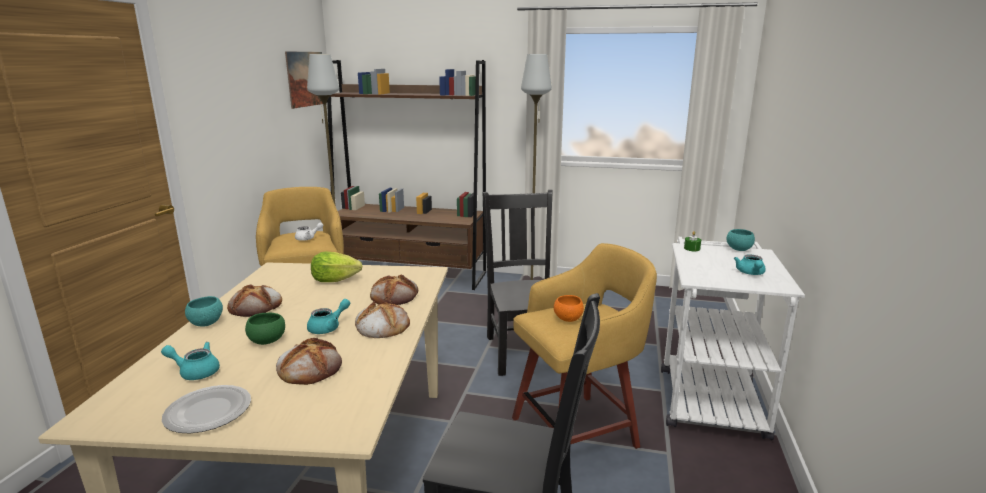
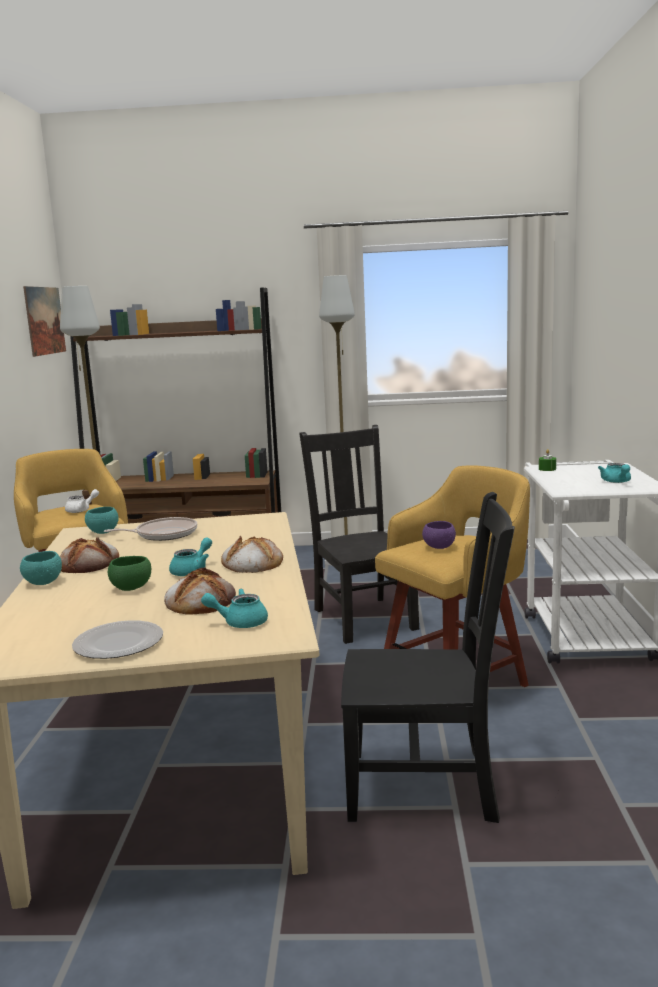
camera: 10 degrees left, 5 degrees down
(195, 372) = (72, 618): turquoise teapot -> turquoise teapot (239, 622)
(334, 280) = (163, 534): lettuce -> frying pan
(394, 295) = (245, 539): bread -> none
(568, 319) = (439, 547): orange bowl -> purple bowl
(738, 249) = (595, 465): turquoise bowl -> turquoise bowl (103, 532)

